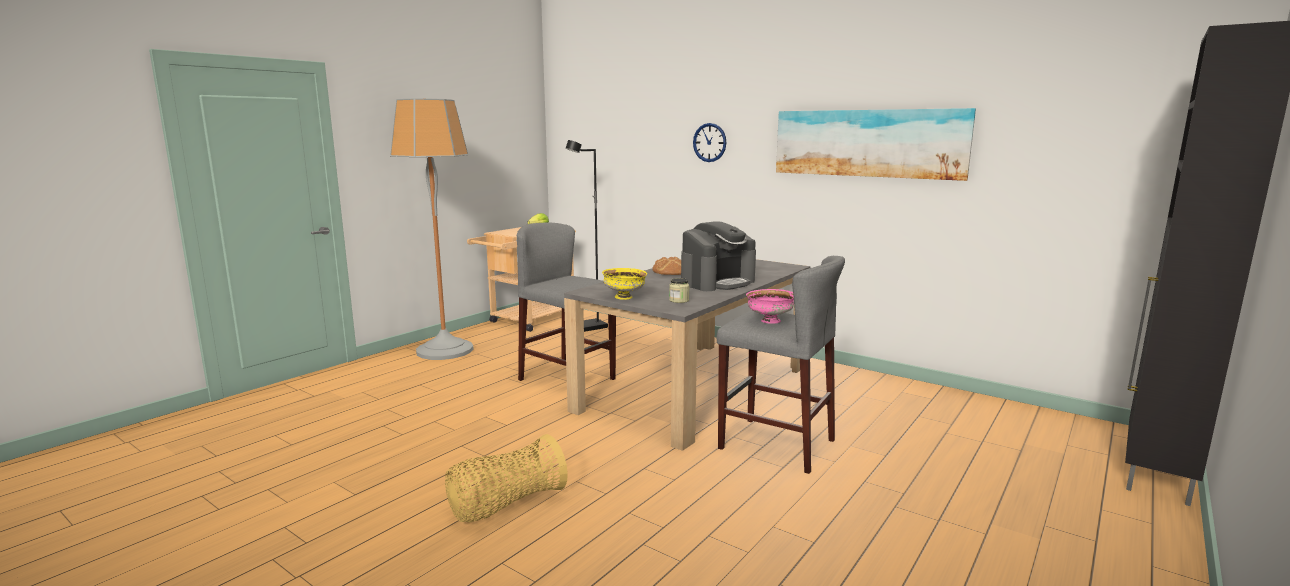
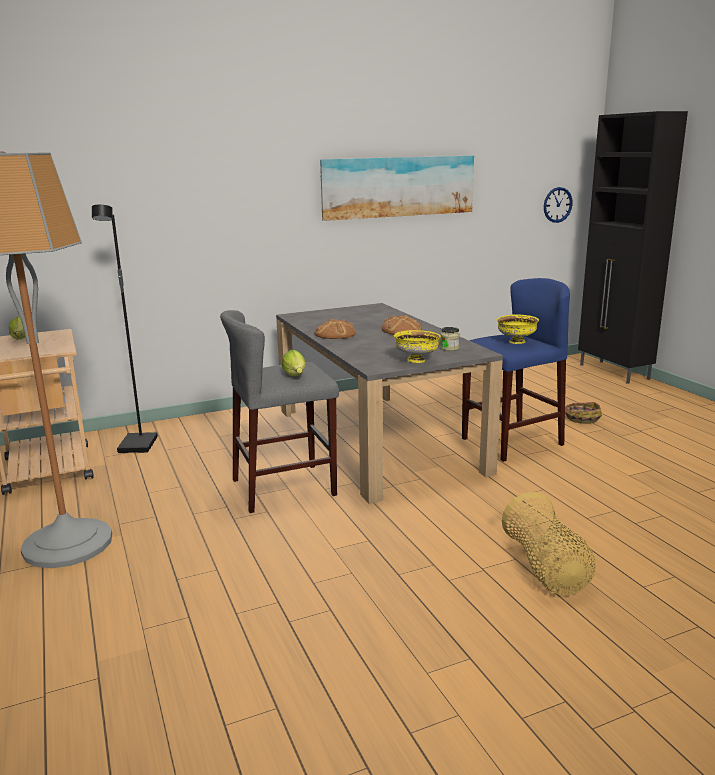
camera: 60 degrees left, 5 degrees up
(560, 284) = (295, 376): none -> lettuce
(709, 142) = (241, 195): wall clock -> wall clock (557, 205)
(717, 282) = (401, 330): coffee machine -> bread
(769, 321) = (516, 342): pink bowl -> yellow bowl
(776, 444) = (511, 441): grey stool -> blue stool
(914, 473) = (581, 418): none -> basket

